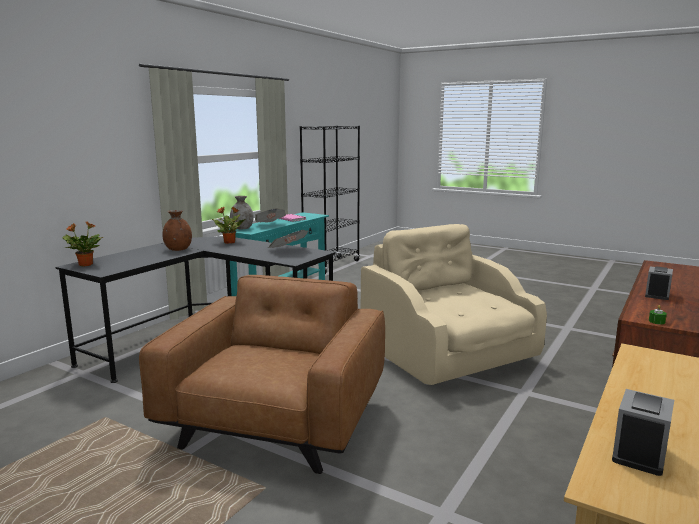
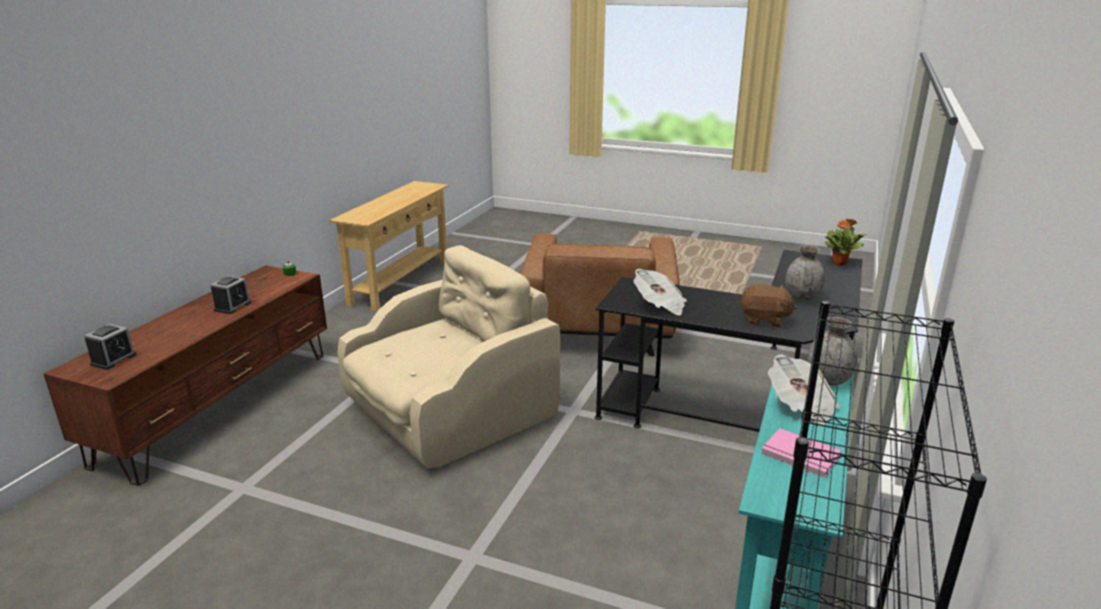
camera: 170 degrees right, 10 degrees up
(178, 249) = (801, 297): brown vase -> grey vase
(230, 242) = (764, 320): potted plant -> brown plush toy
(449, 354) = (447, 412): beige armchair -> beige armchair turned 90 degrees counterclockwise
(639, 453) = (414, 192): alarm clock -> alarm clock (113, 359)

